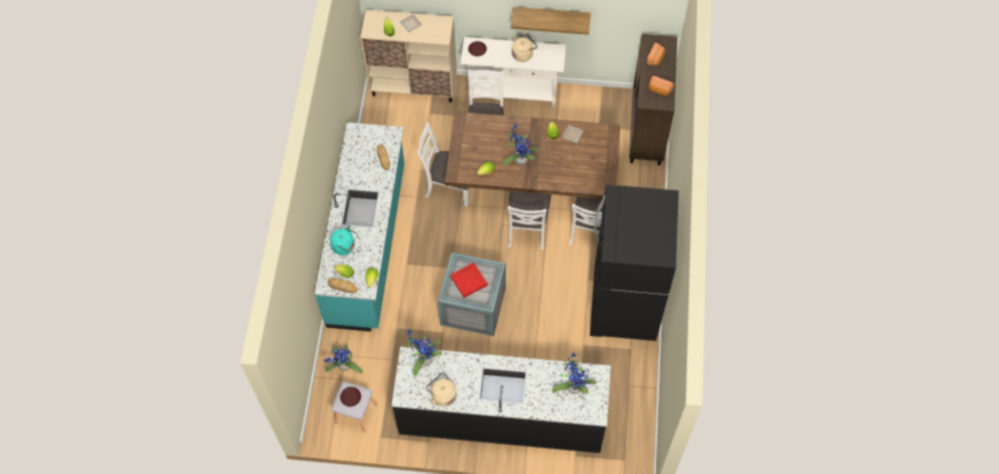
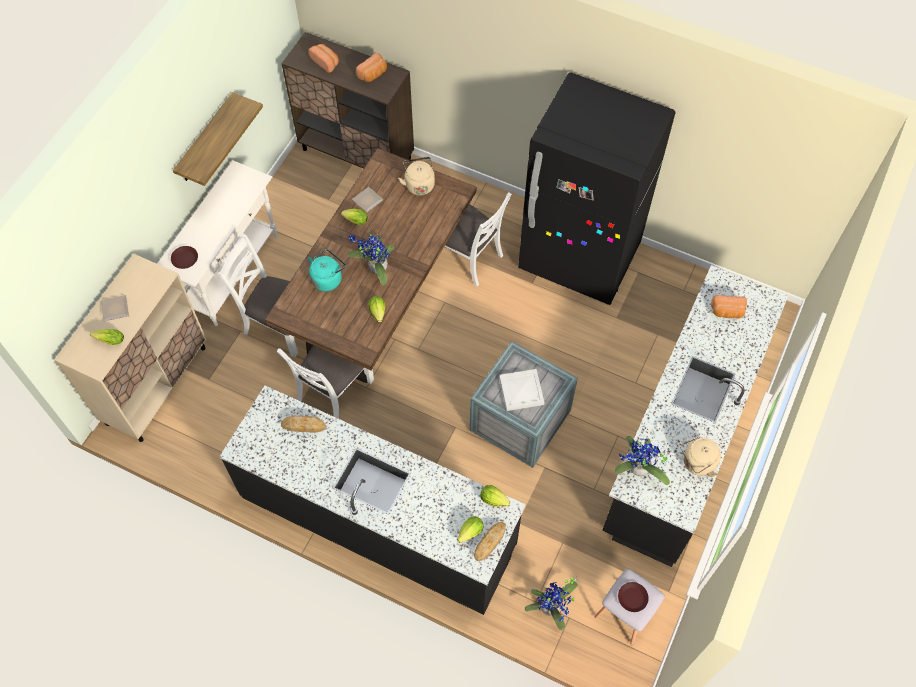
camera: 70 degrees left, 0 degrees up
(345, 246) = (427, 519): turquoise kettle -> turquoise kettle (328, 278)
(368, 245) = (378, 520): turquoise counter -> black counter
(469, 280) = (520, 390): red tray -> white tray
(523, 54) = (221, 209): beige kettle -> beige kettle (419, 184)
(527, 229) = (436, 323): white chair -> none
(573, 386) = (727, 312): potted plant -> bread

